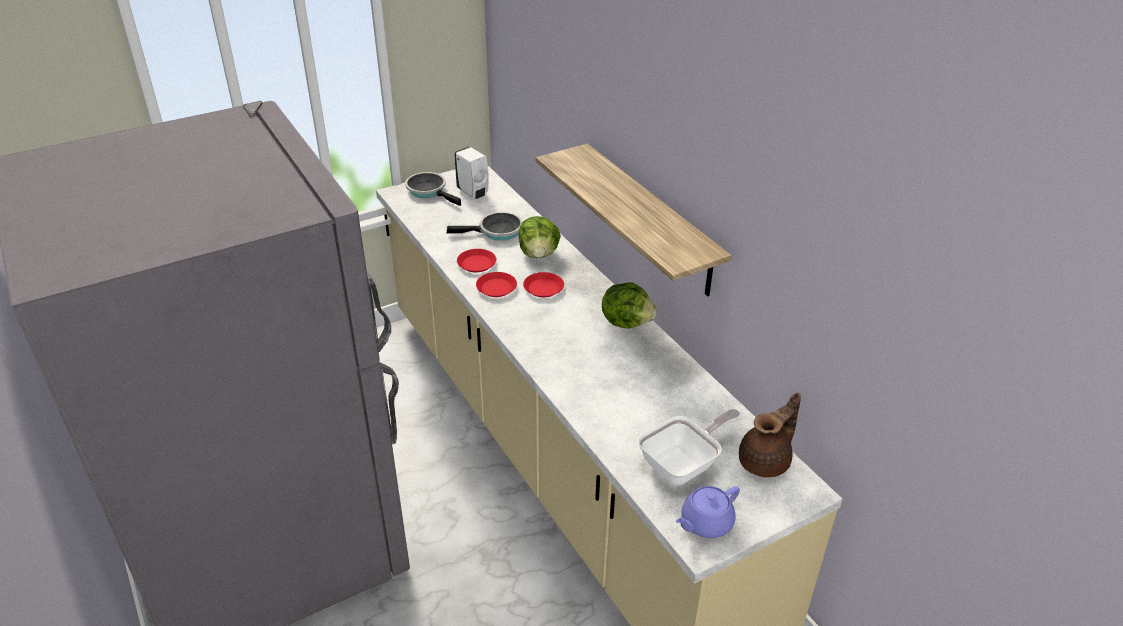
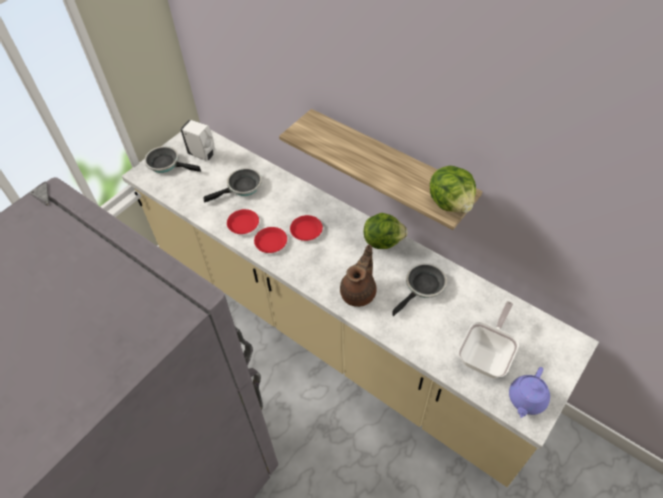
camera: 20 degrees left, 15 degrees up
(539, 254) = (286, 198): lettuce -> lettuce (451, 203)
(647, 378) = (423, 287): none -> frying pan
(766, 461) = (537, 330): brown teapot -> brown teapot (359, 292)

